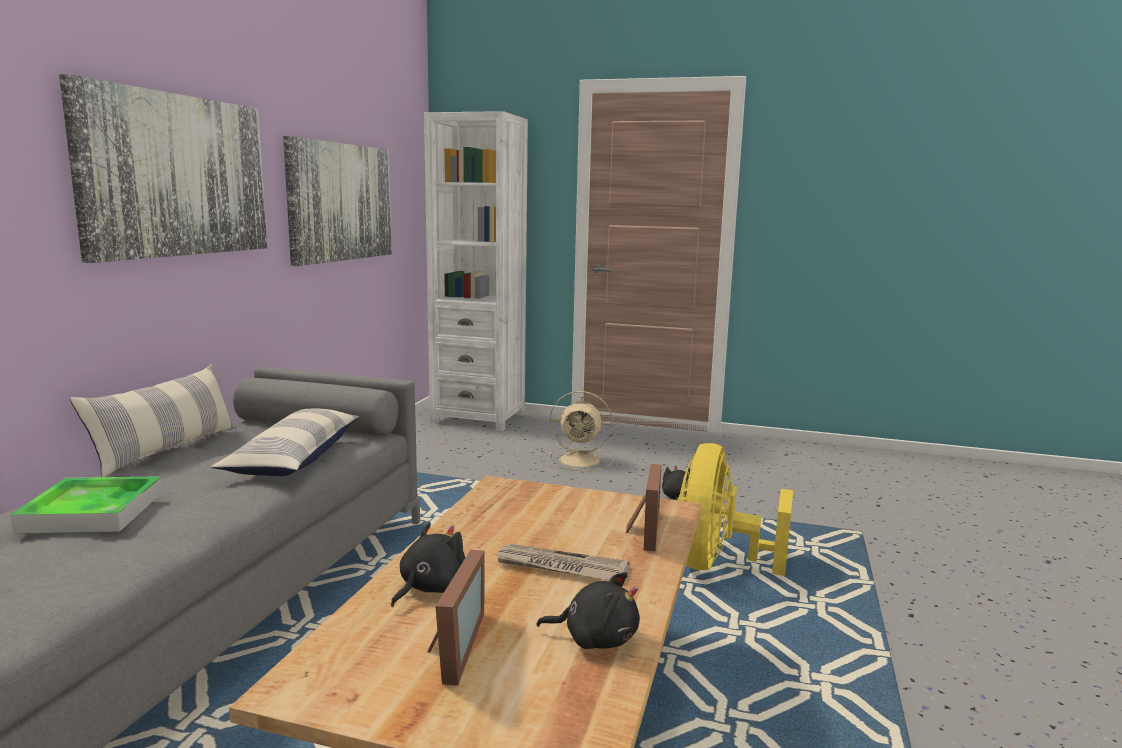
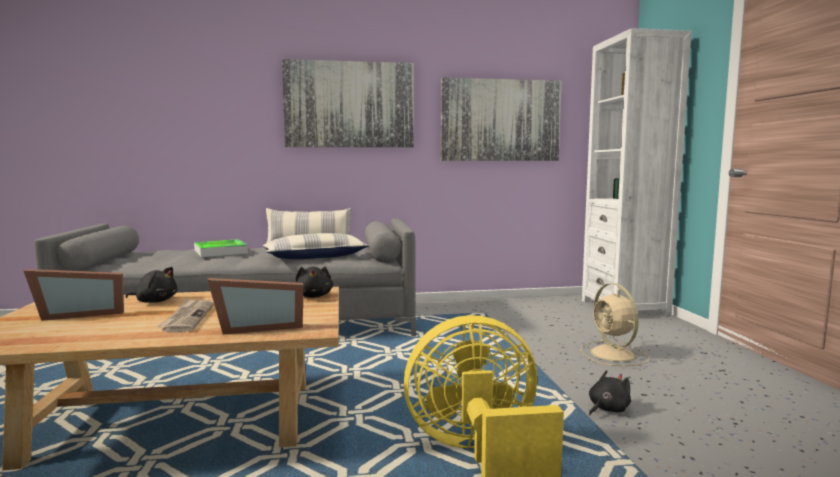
camera: 65 degrees right, 5 degrees down
(595, 638) = (83, 336): black plush toy -> black plush toy (314, 296)

